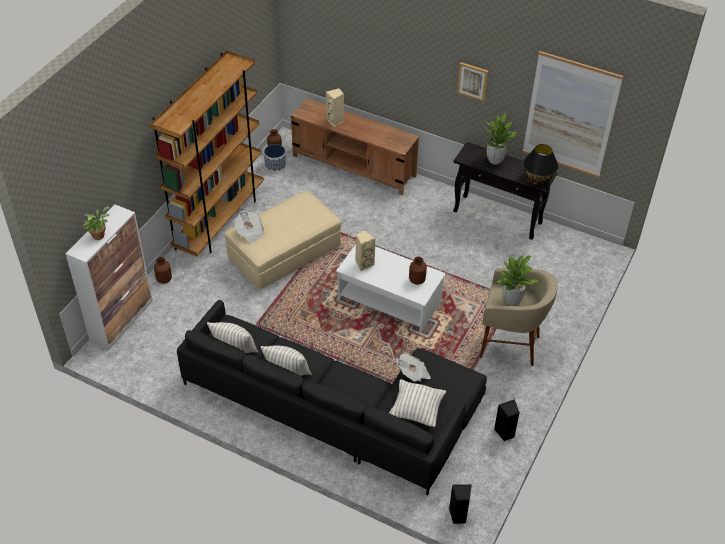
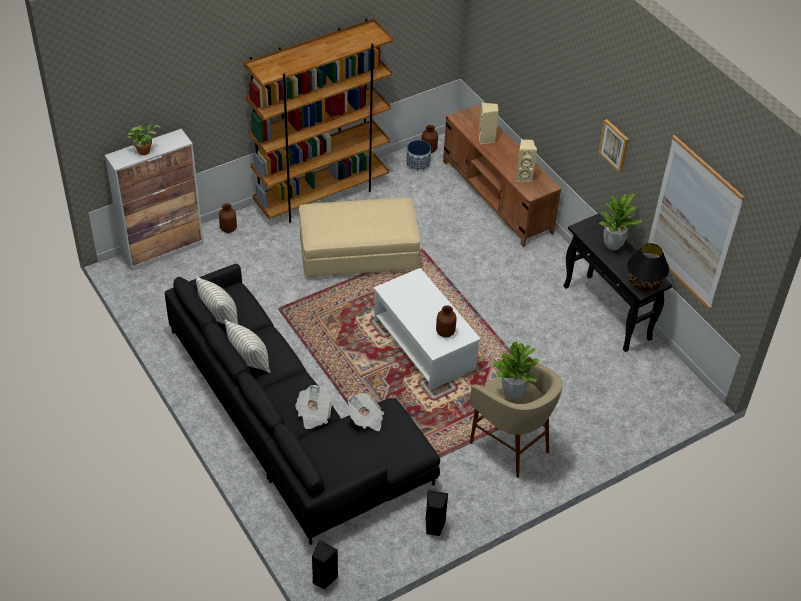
camera: 30 degrees right, 0 degrees up
(250, 233) = (320, 215): newspaper -> newspaper (313, 414)
(364, 264) = (406, 293): beige speaker -> beige speaker (523, 176)
(416, 410) = (340, 454): pillow -> none

